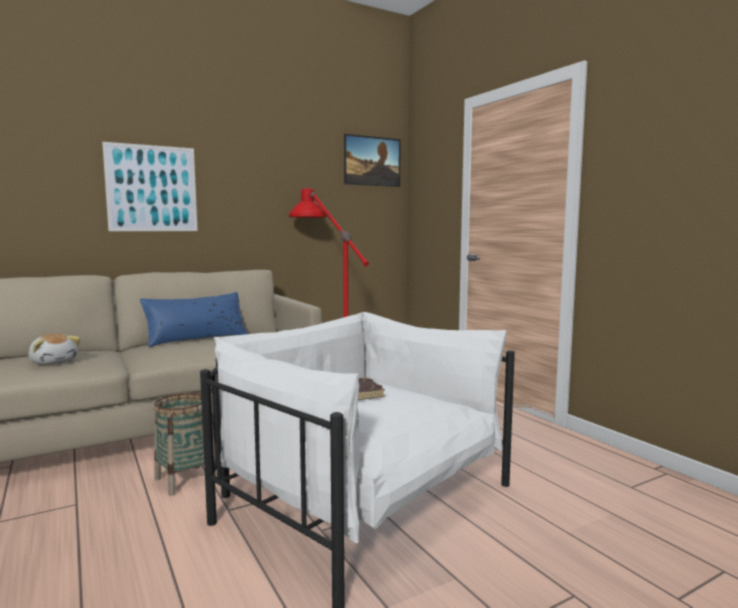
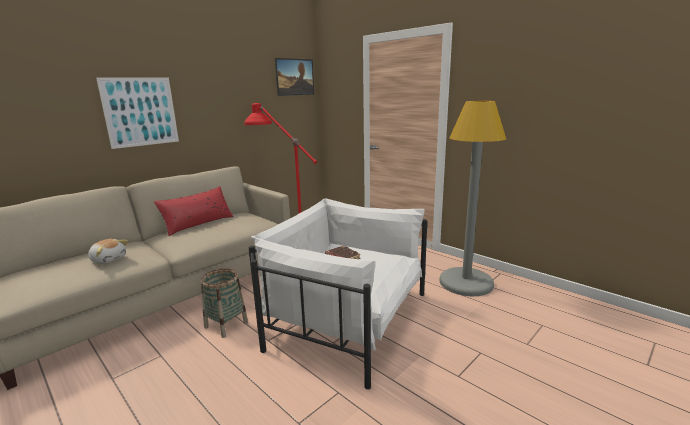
camera: 15 degrees left, 10 degrees up
(196, 339) = (198, 224): blue pillow -> red pillow
(594, 478) = (466, 283): none -> grey floor lamp

